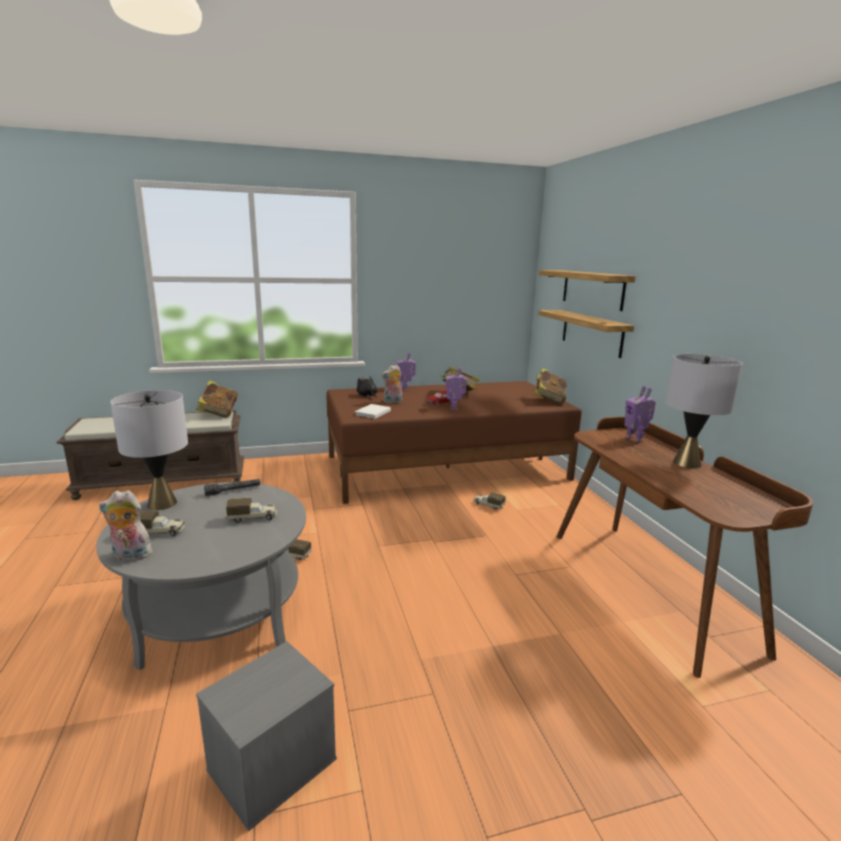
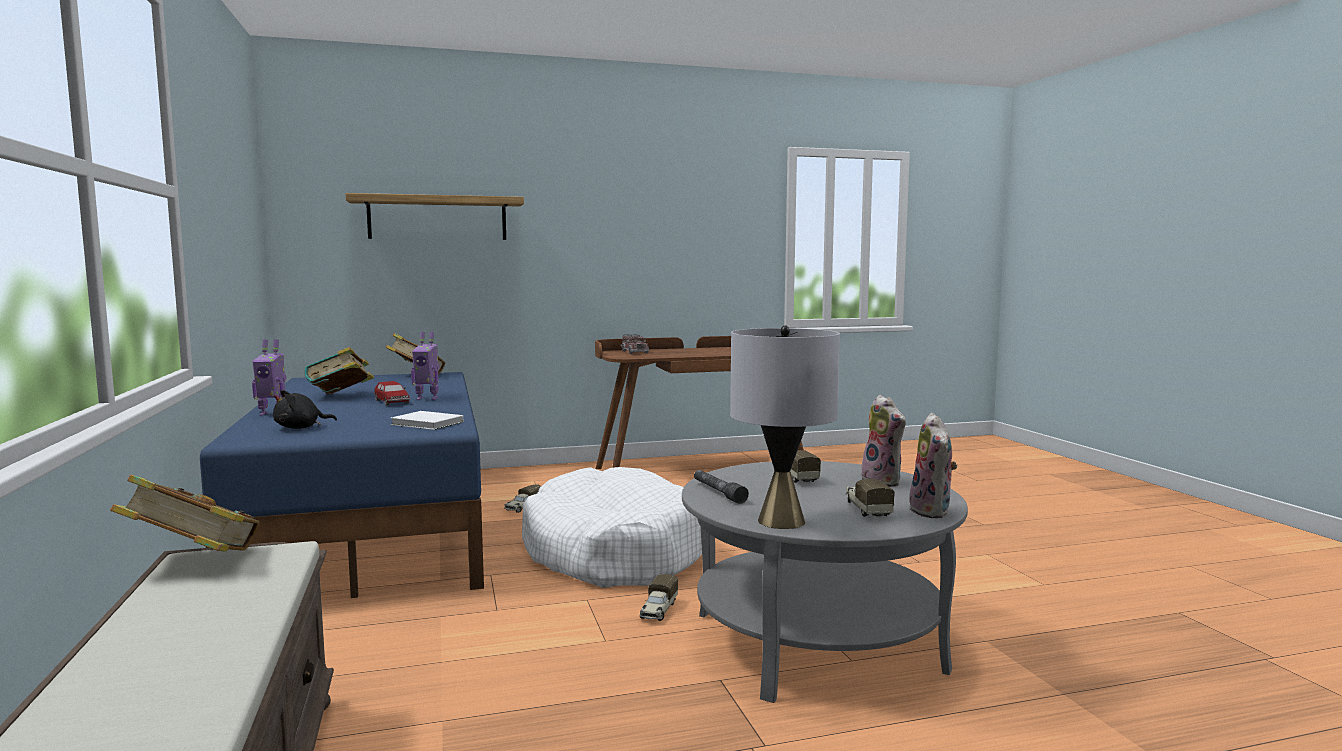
camera: 90 degrees left, 10 degrees down
(271, 766) = (999, 583): grey storage box -> none
(392, 402) = (365, 417): plush toy -> plush toy (884, 481)
(394, 539) = (613, 552): none -> white dog bed
(447, 468) = (374, 524): brown bed -> blue bed
(591, 332) = (450, 273): shelf -> none
(635, 439) = (634, 352): toy robot -> toy truck
(686, 463) = (692, 349): grey table lamp -> none

